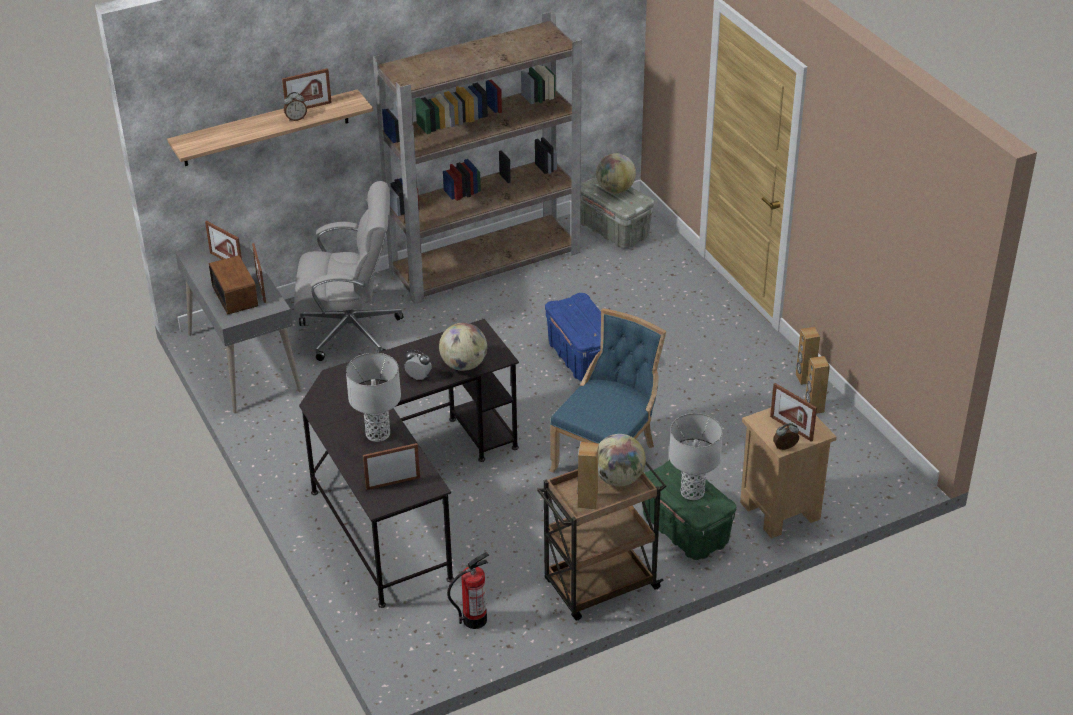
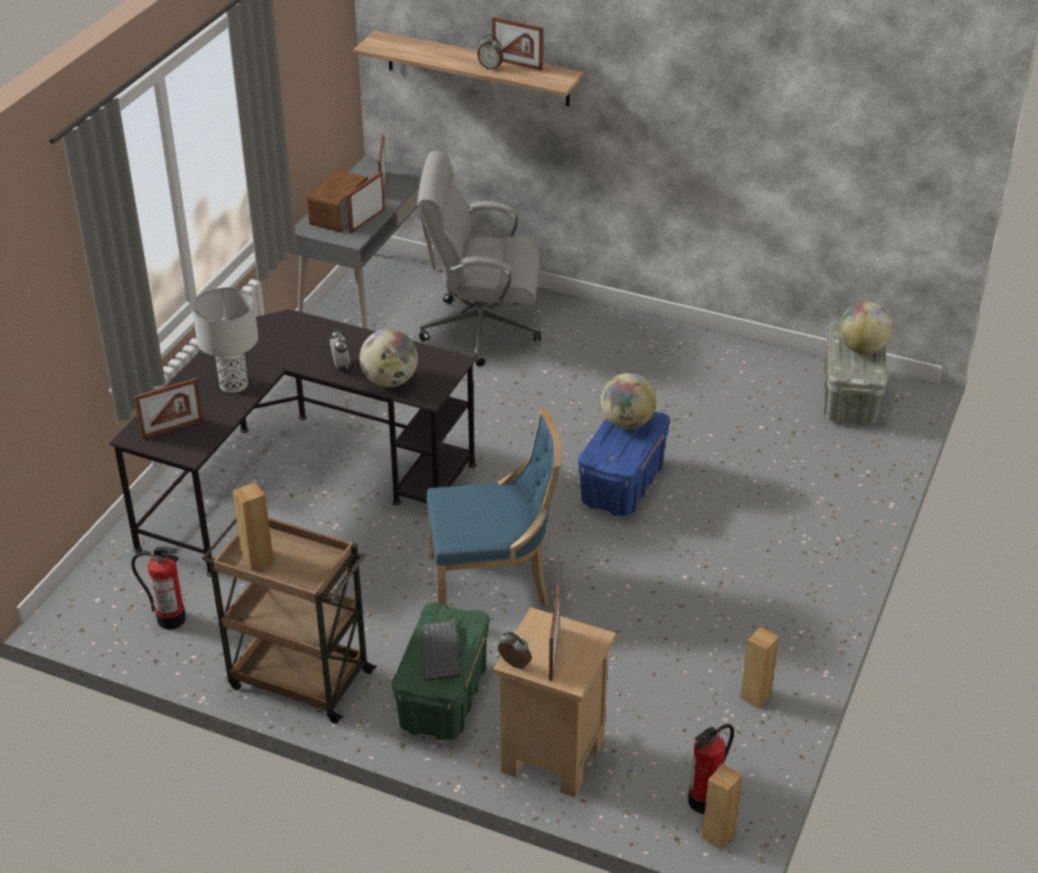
camera: 50 degrees right, 0 degrees up
(350, 331) = (481, 329): grey office chair -> grey office chair turned 135 degrees clockwise
(393, 483) = (172, 428): picture frame -> picture frame turned 120 degrees clockwise
(485, 261) = (685, 348): brown bookcase -> none
(618, 479) = (313, 562): globe -> globe (627, 423)
(693, 492) = (442, 652): white table lamp -> keyboard
(804, 378) = (796, 663): brown speaker -> brown speaker (717, 835)
(871, 471) = (704, 801): none -> fire extinguisher

